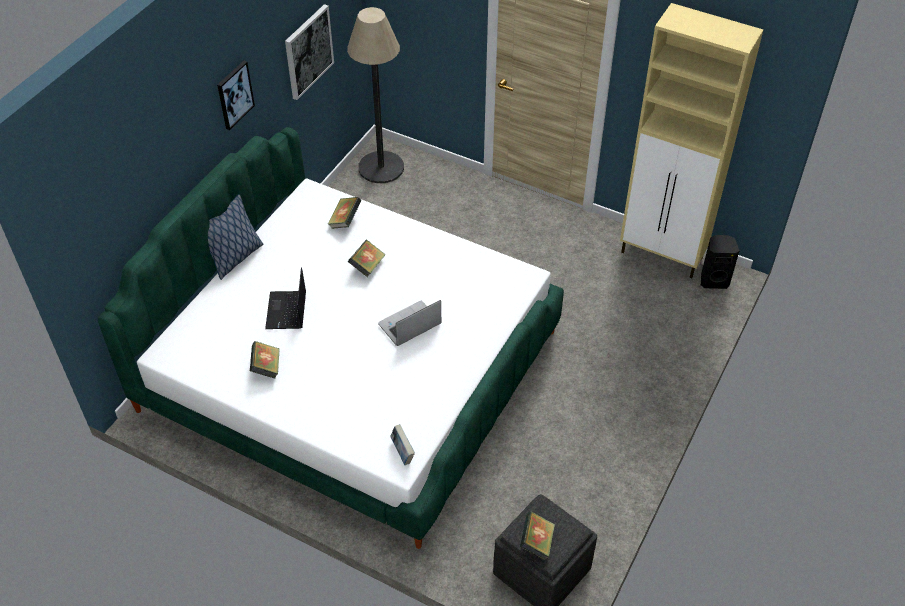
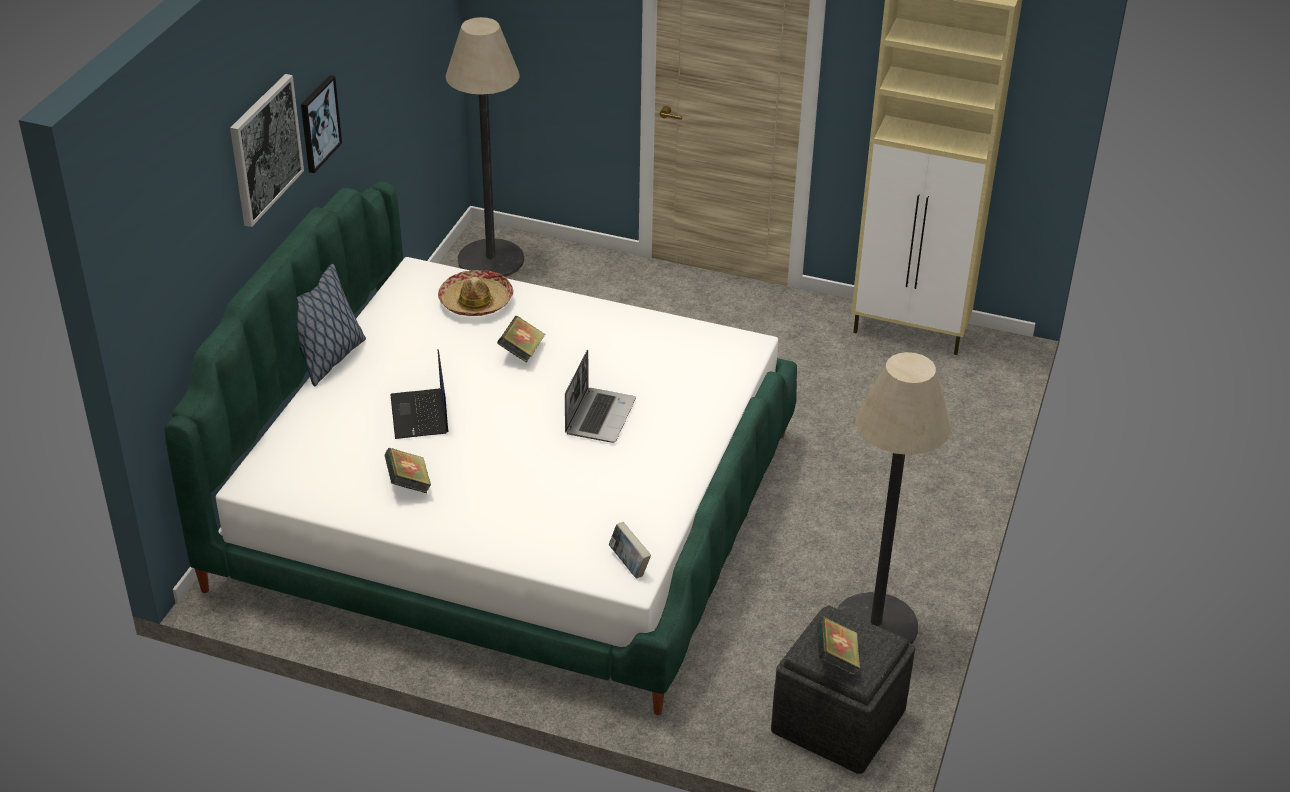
camera: 10 degrees left, 10 degrees down
(308, 51) = (399, 78): picture -> picture (264, 149)
(345, 220) = (476, 302): book -> hat
(409, 325) = (599, 416): laptop -> laptop turned 150 degrees clockwise
(585, 495) = (875, 625): none -> floor lamp
(713, 280) = (987, 354): black speaker -> none

